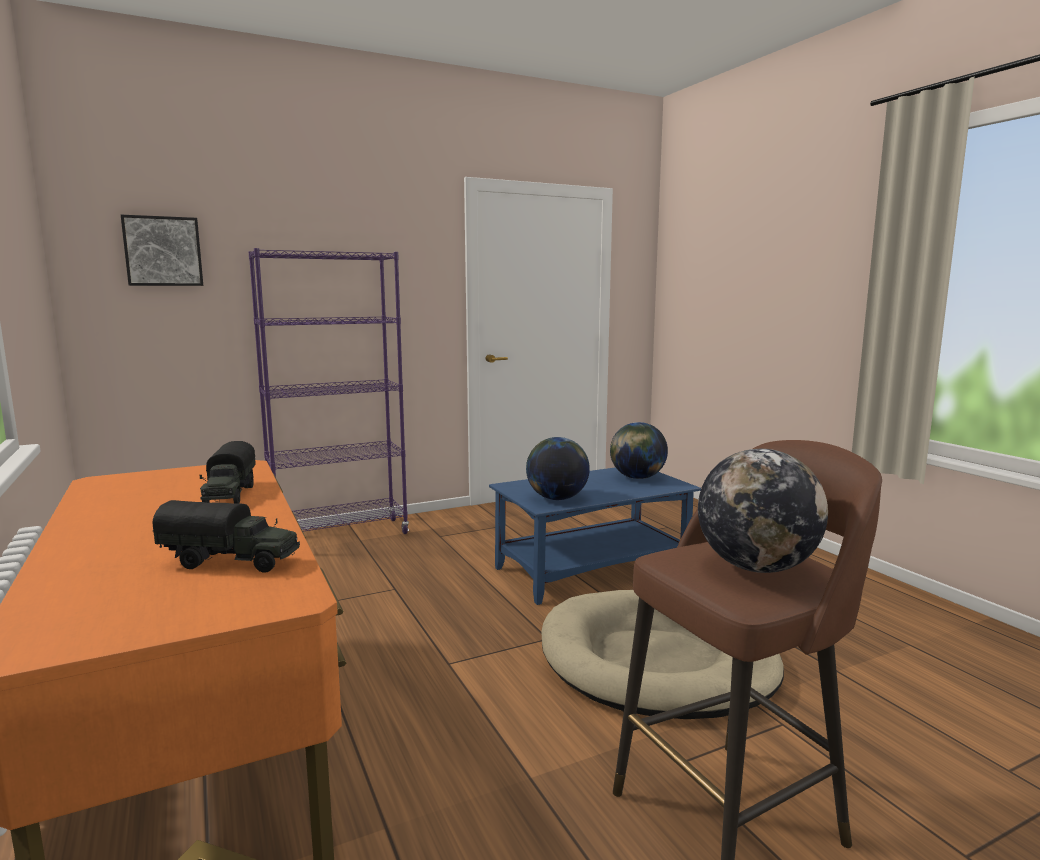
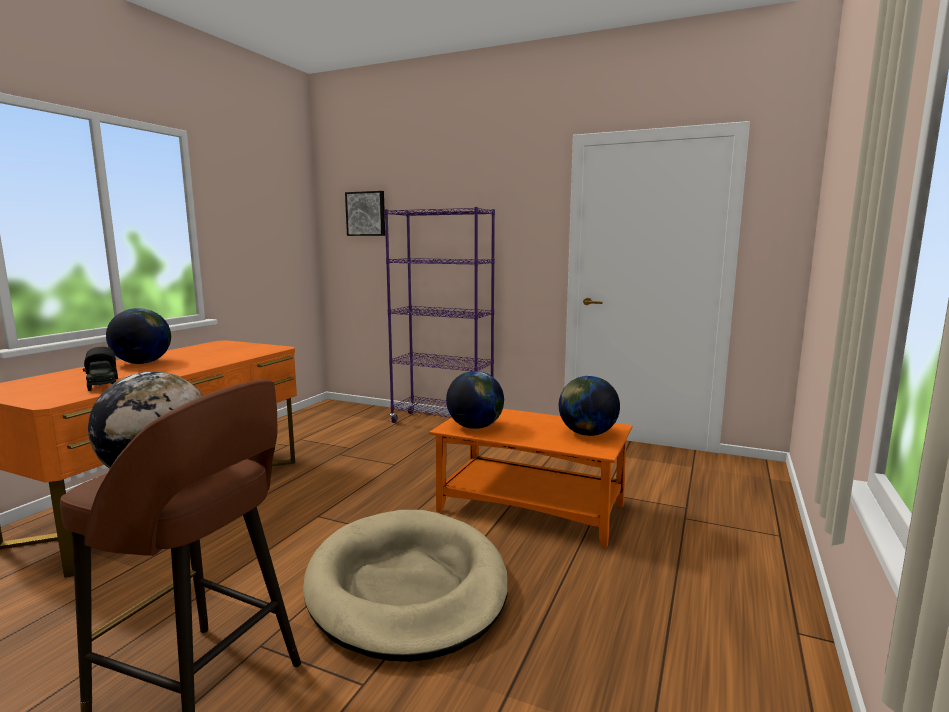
camera: 50 degrees right, 0 degrees up
(127, 530) = (142, 363): none -> globe
(229, 495) = (216, 359): toy truck -> none
(593, 568) = (532, 508): blue coffee table -> orange coffee table

